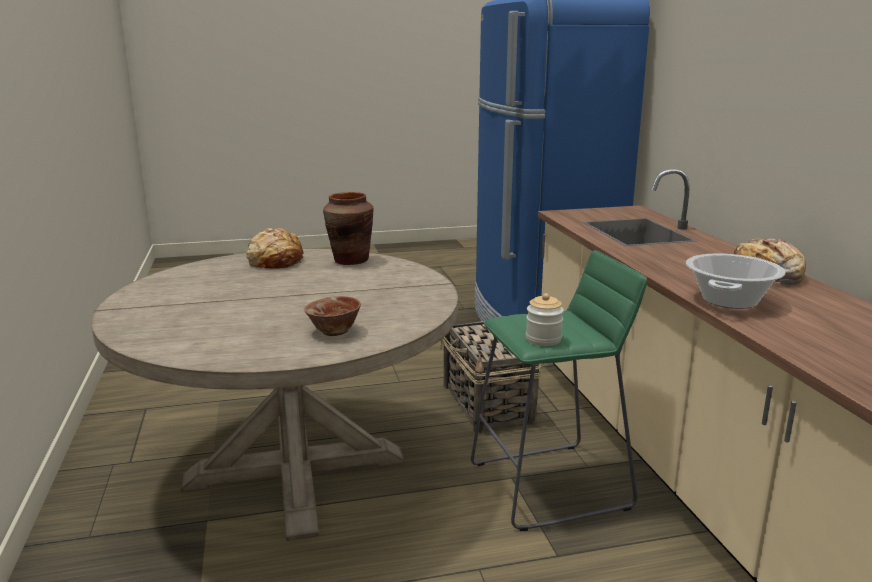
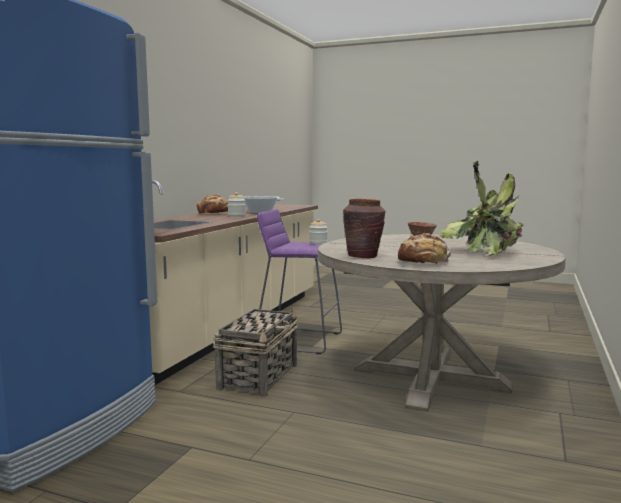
camera: 145 degrees left, 10 degrees down
(212, 300) = (483, 251): none -> potted plant
(551, 485) = (298, 340): green stool -> purple stool
(687, 272) = (236, 216): none -> jar

